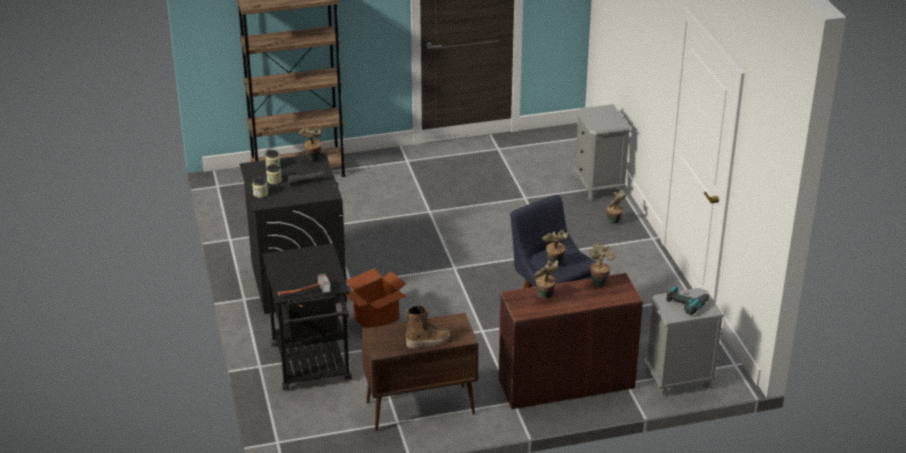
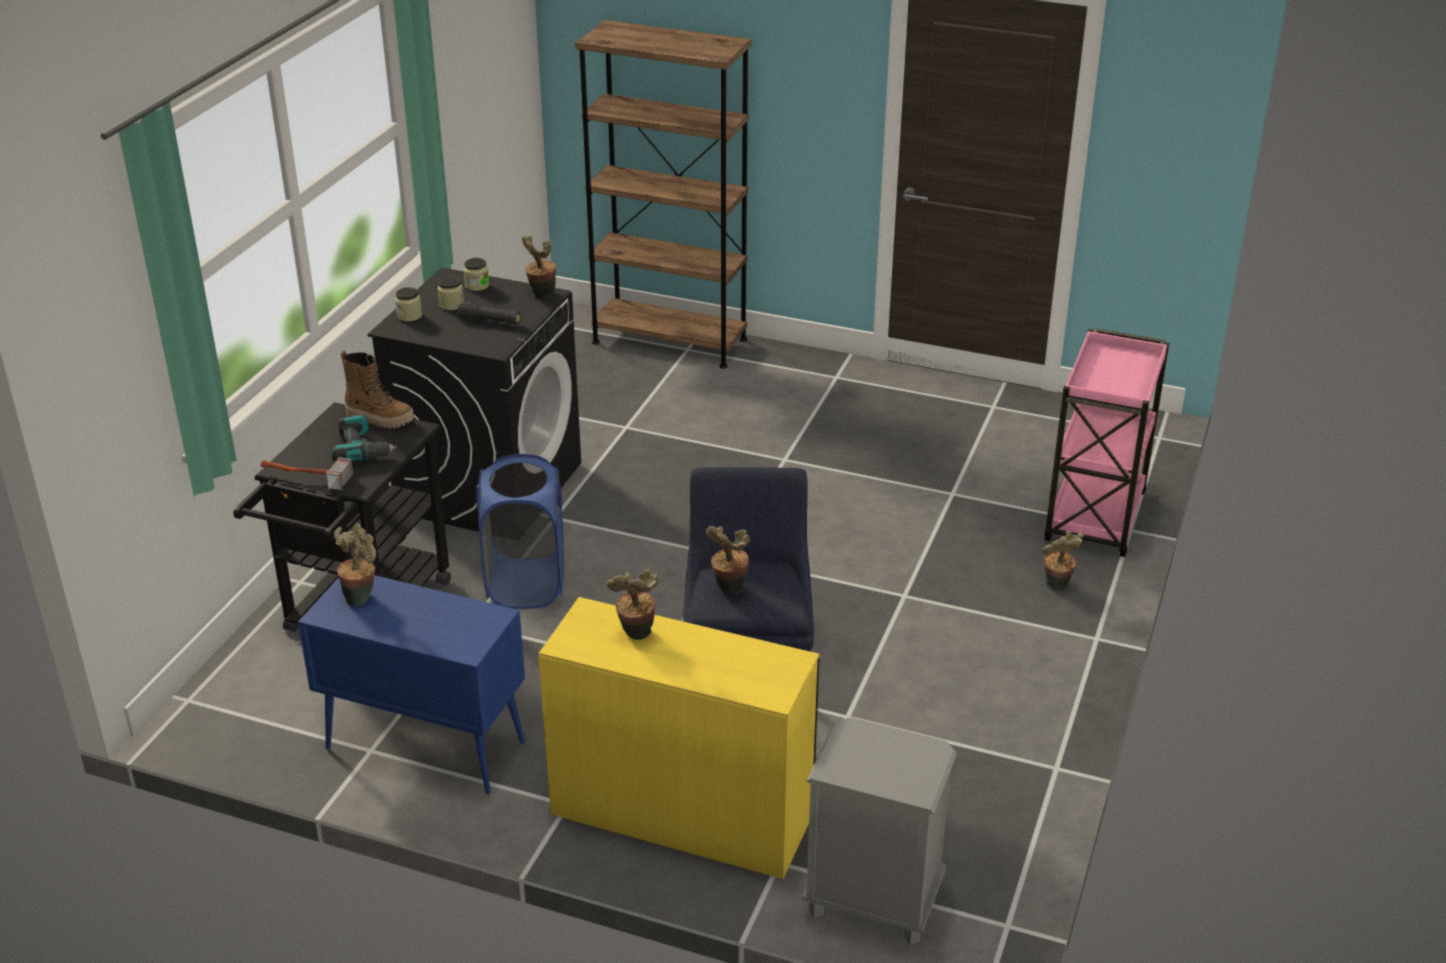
camera: 35 degrees right, 0 degrees up
(376, 319) = (526, 584): cardboard box -> blue laundry basket
(419, 408) = (423, 745): brown cabinet -> blue cabinet
(428, 341) = (408, 630): boot -> boot (380, 419)
(565, 383) = (681, 813): brown desk -> yellow desk
(598, 185) = (1095, 519): grey nightstand -> pink cart
(599, 282) = (753, 650): potted plant -> potted plant (361, 596)
(687, 303) = (888, 758): power drill -> power drill (362, 449)

